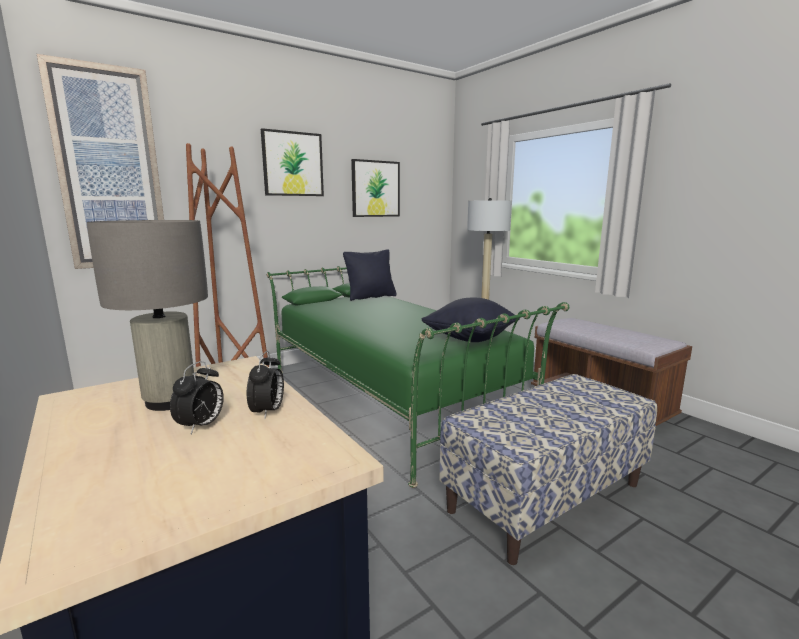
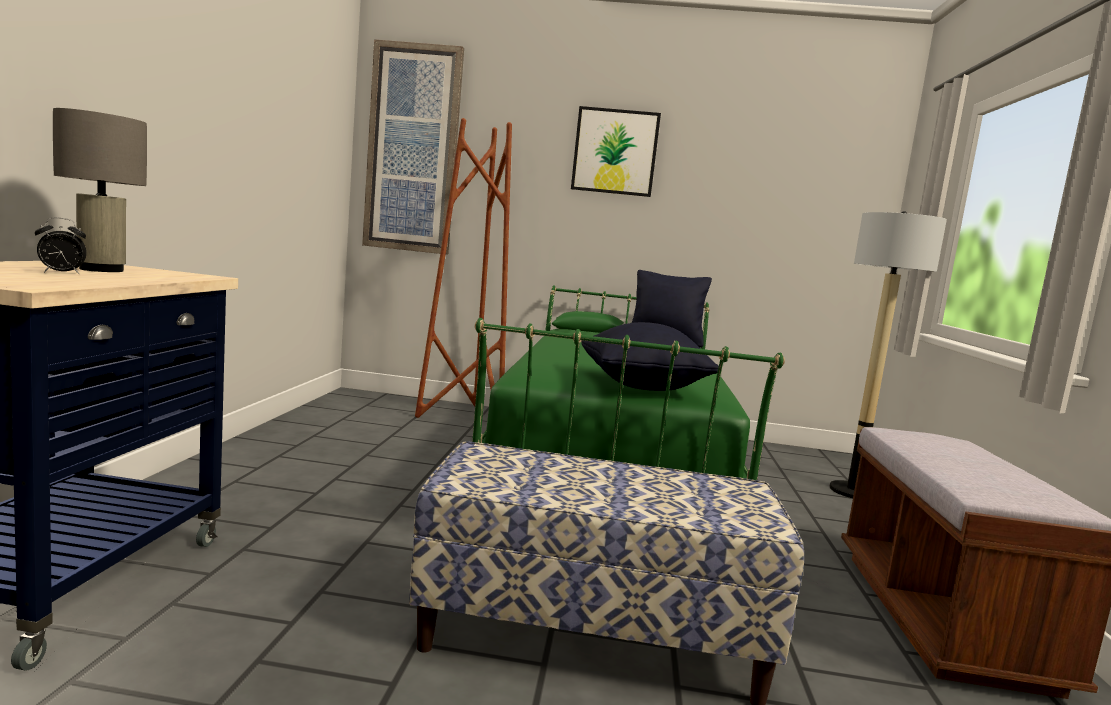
camera: 40 degrees right, 5 degrees down
(268, 412) = (106, 279): alarm clock -> none
(375, 189) = (740, 193): picture -> none

